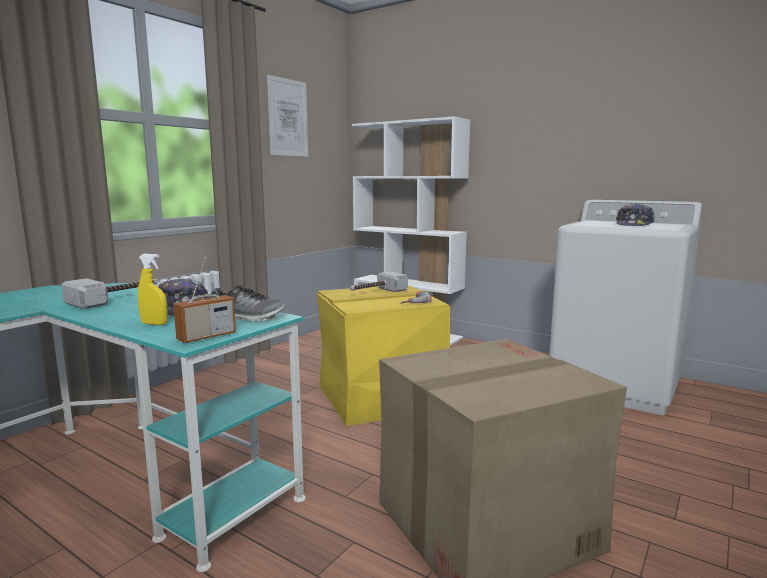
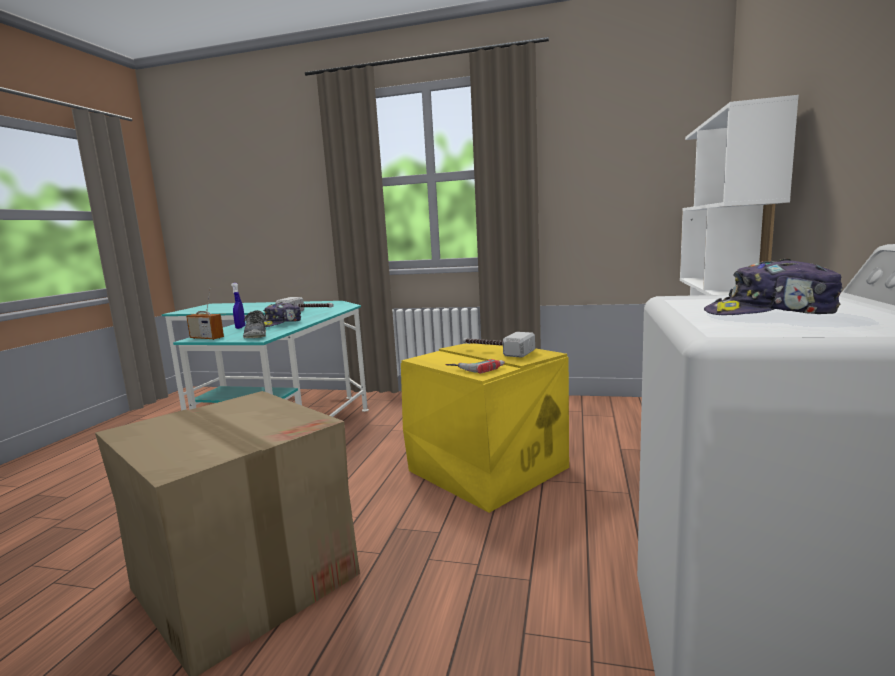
camera: 70 degrees right, 0 degrees up
(154, 324) = (240, 327): yellow spray bottle -> blue spray bottle
(288, 118) = (597, 147): picture -> none

